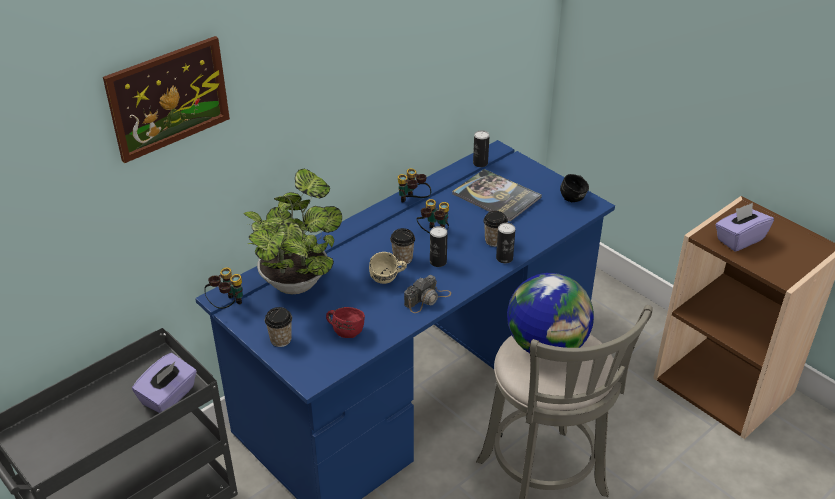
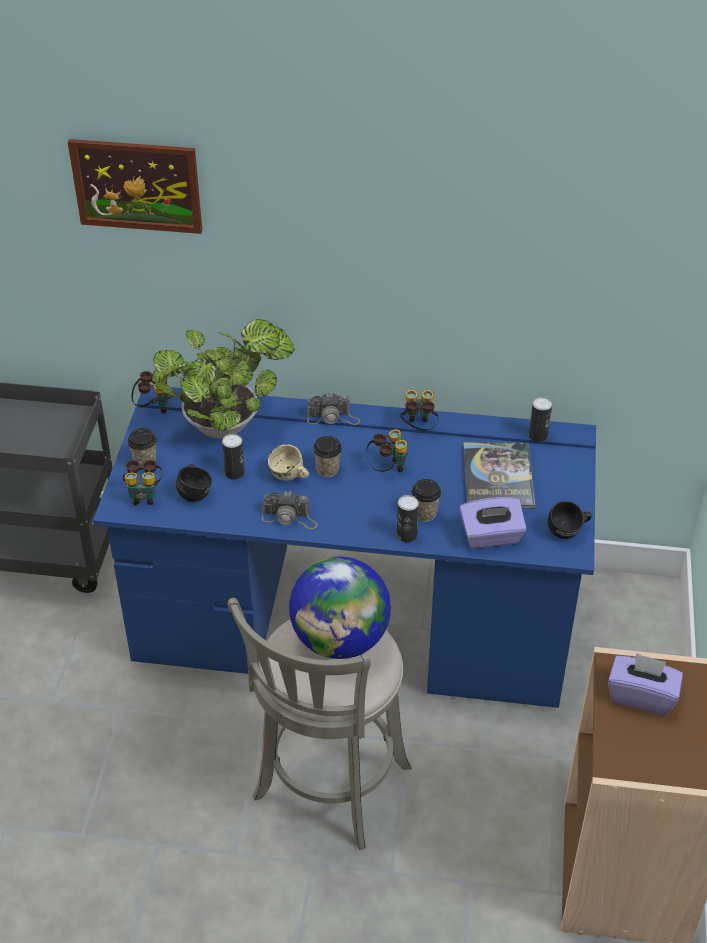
camera: 50 degrees right, 5 degrees up
(169, 396) = (47, 449): purple tissue box -> purple tissue box (491, 537)
(316, 358) = (144, 495): none -> binoculars
(345, 330) = (195, 492): red mug -> black mug
(355, 230) = (333, 417): none -> camera
(438, 262) = (349, 494): can -> can (234, 473)

